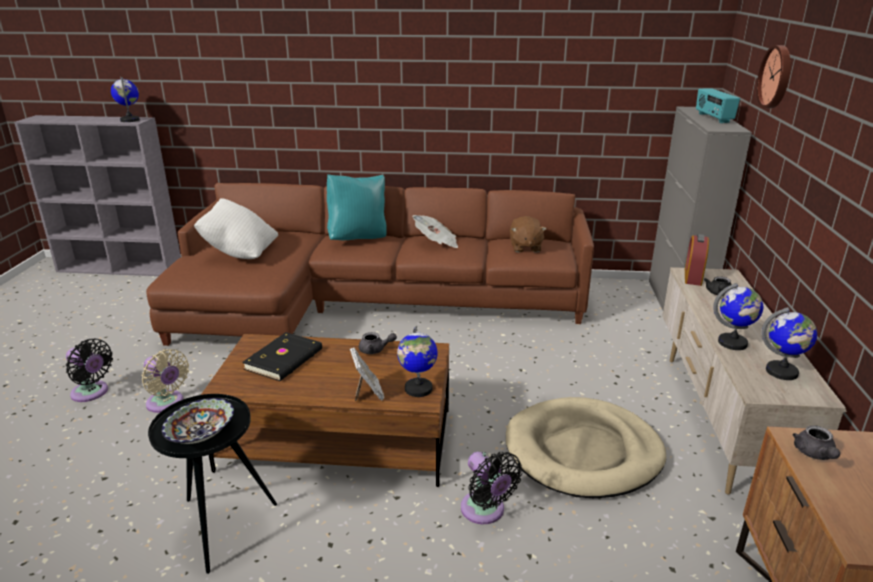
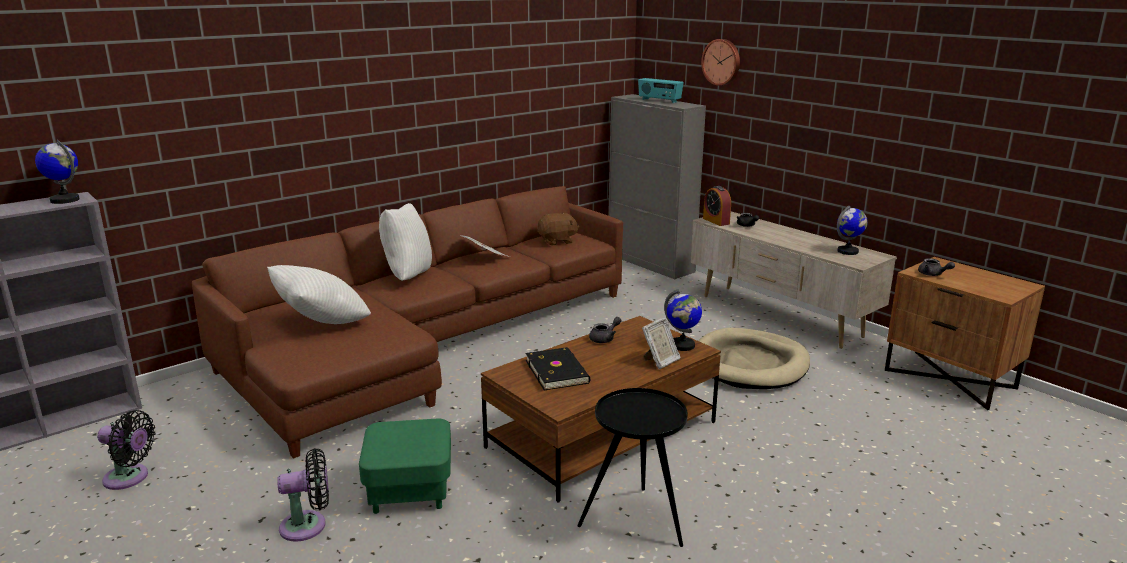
camera: 45 degrees left, 5 degrees down
(167, 403) = (410, 490): beige fan -> green ottoman
(201, 435) = (656, 417): bowl -> none
(358, 238) = (407, 276): turquoise pillow -> white pillow
(368, 393) = (660, 362): picture frame -> picture frame turned 105 degrees clockwise
(485, 511) = (760, 419): black fan -> black fan (130, 478)
(525, 247) = (557, 241): brown plush toy -> brown plush toy turned 60 degrees counterclockwise
(732, 343) = (804, 247): globe -> none

